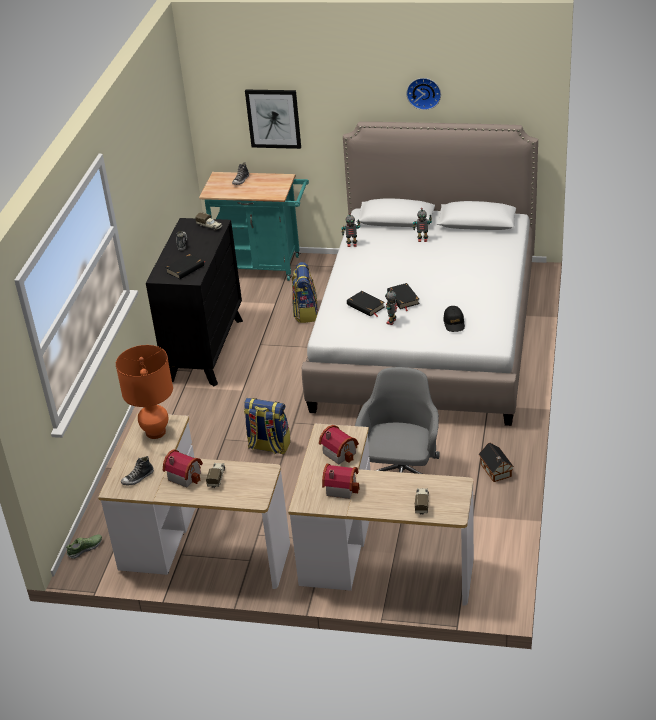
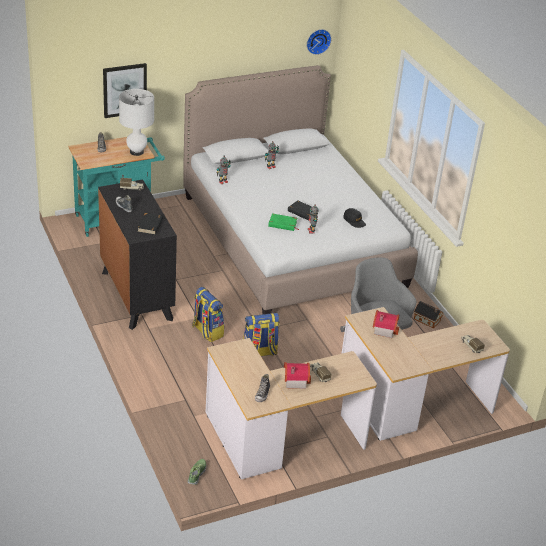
camera: 40 degrees left, 0 degrees up
(155, 432) = (238, 357): orange table lamp -> none
(271, 191) = (136, 152): none -> white table lamp
(305, 313) = (187, 246): backpack -> backpack (207, 331)
(340, 487) = (409, 353): toy house -> none
(365, 306) = (282, 224): black book -> green book
(424, 92) = (247, 50): wall clock -> wall clock (318, 41)

